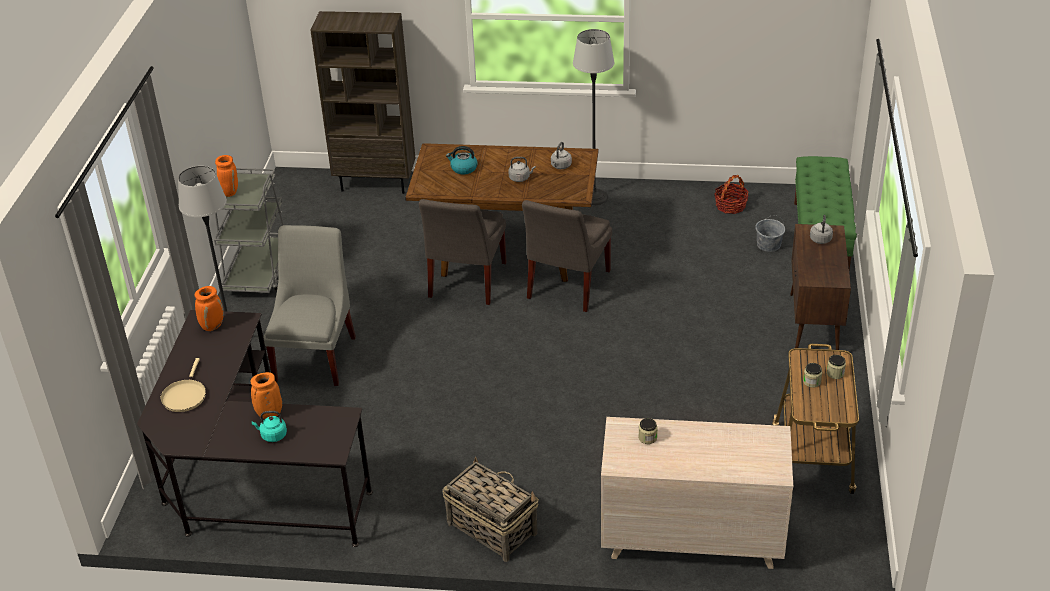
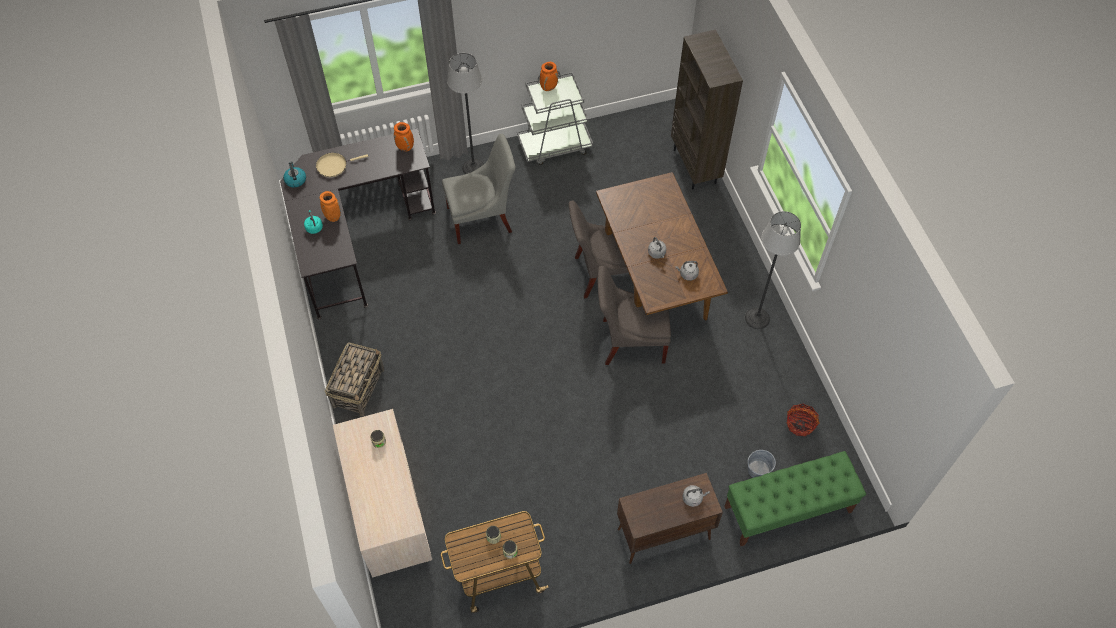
camera: 65 degrees right, 20 degrees up
(463, 168) = (651, 211): kettle -> kettle (295, 180)

